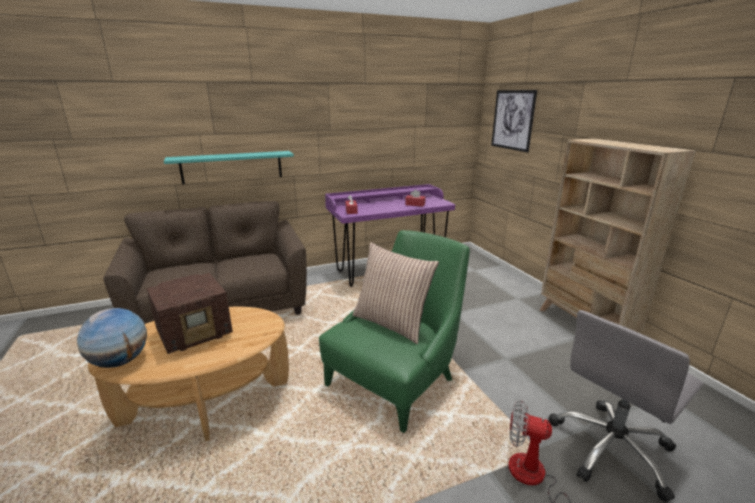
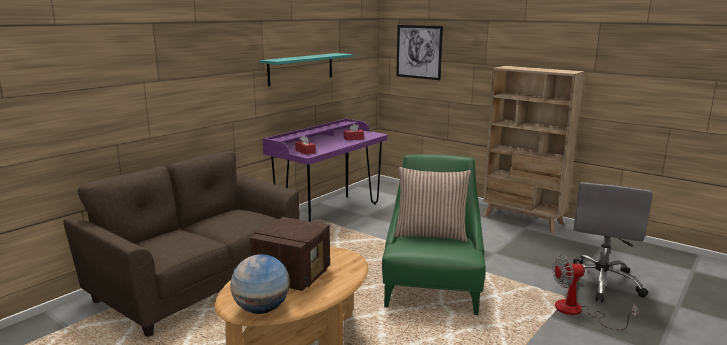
camera: 30 degrees left, 5 degrees down
(232, 167) = (176, 117): turquoise shelf -> turquoise shelf (301, 69)

